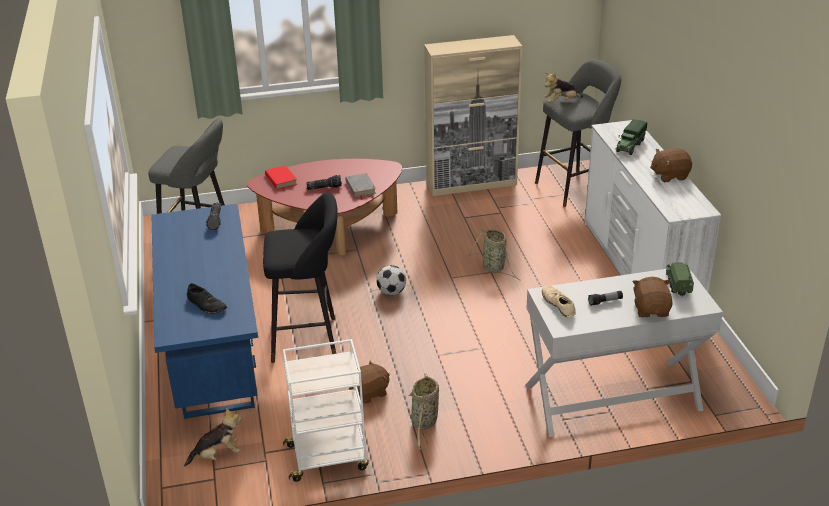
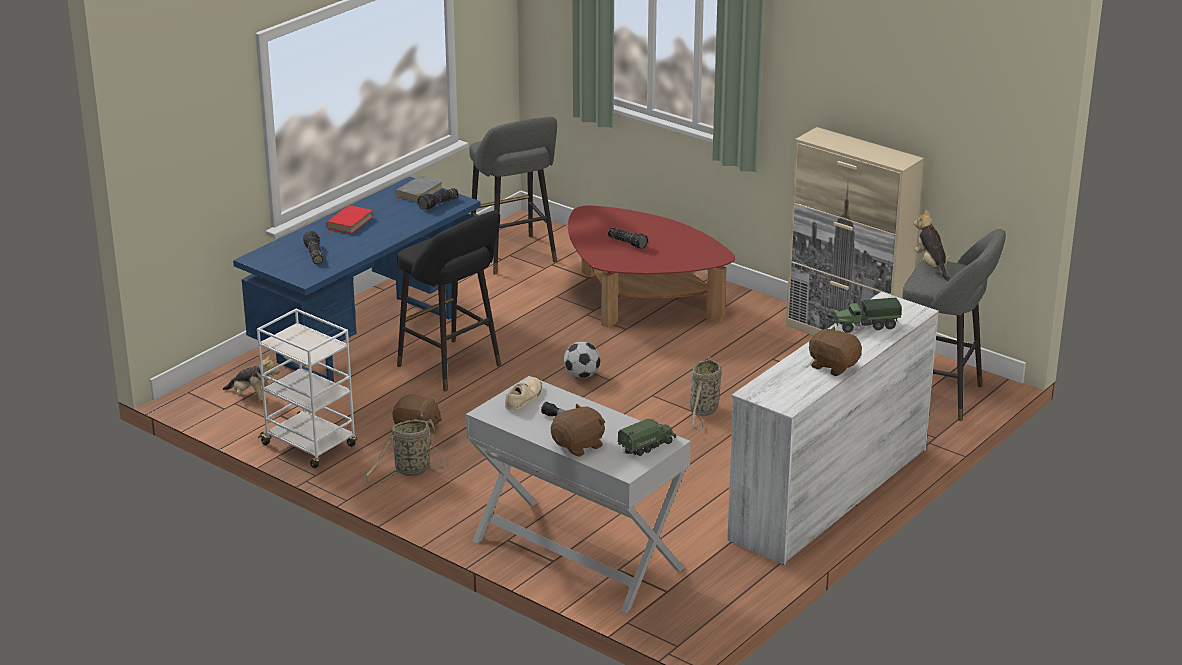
camera: 50 degrees right, 5 degrees down
(207, 305) = (313, 254): black shoe -> flashlight
(281, 180) = (608, 218): red book -> red book (349, 223)
(360, 188) = (655, 259): grey book -> grey book (419, 192)
(561, 102) = (931, 266): plush toy -> plush toy turned 45 degrees clockwise

